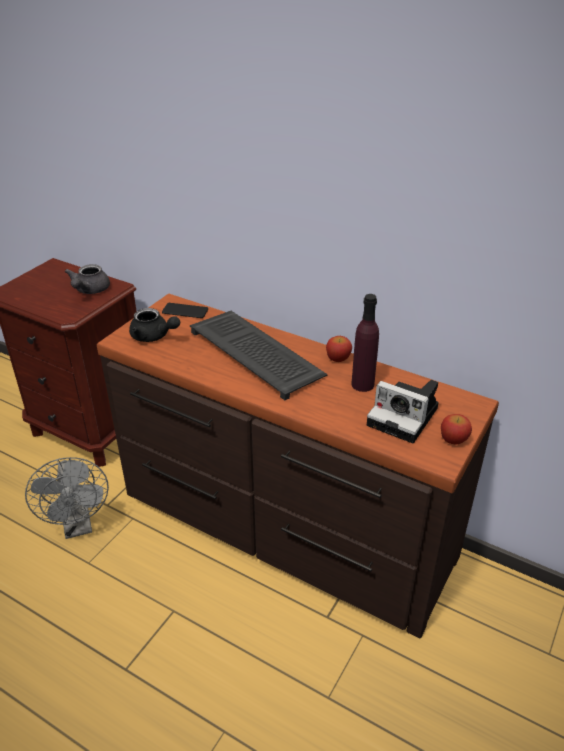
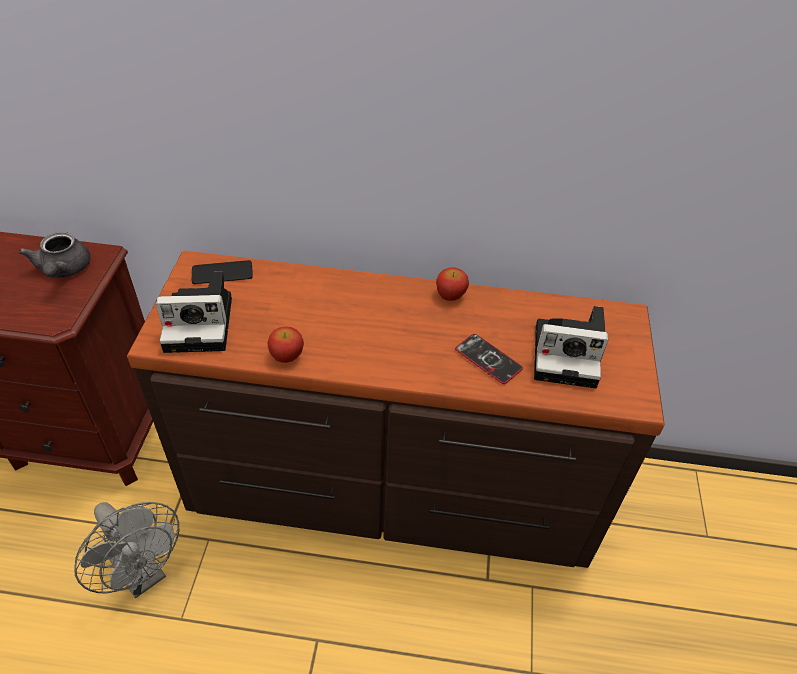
camera: 25 degrees left, 10 degrees up
(153, 336) = (202, 323): black teapot -> camera
(258, 354) = (353, 314): keyboard -> none
(339, 404) = (488, 359): none -> phone
(362, 384) = (498, 324): purple bottle -> none
(453, 440) = (633, 370): apple -> apple (287, 356)

